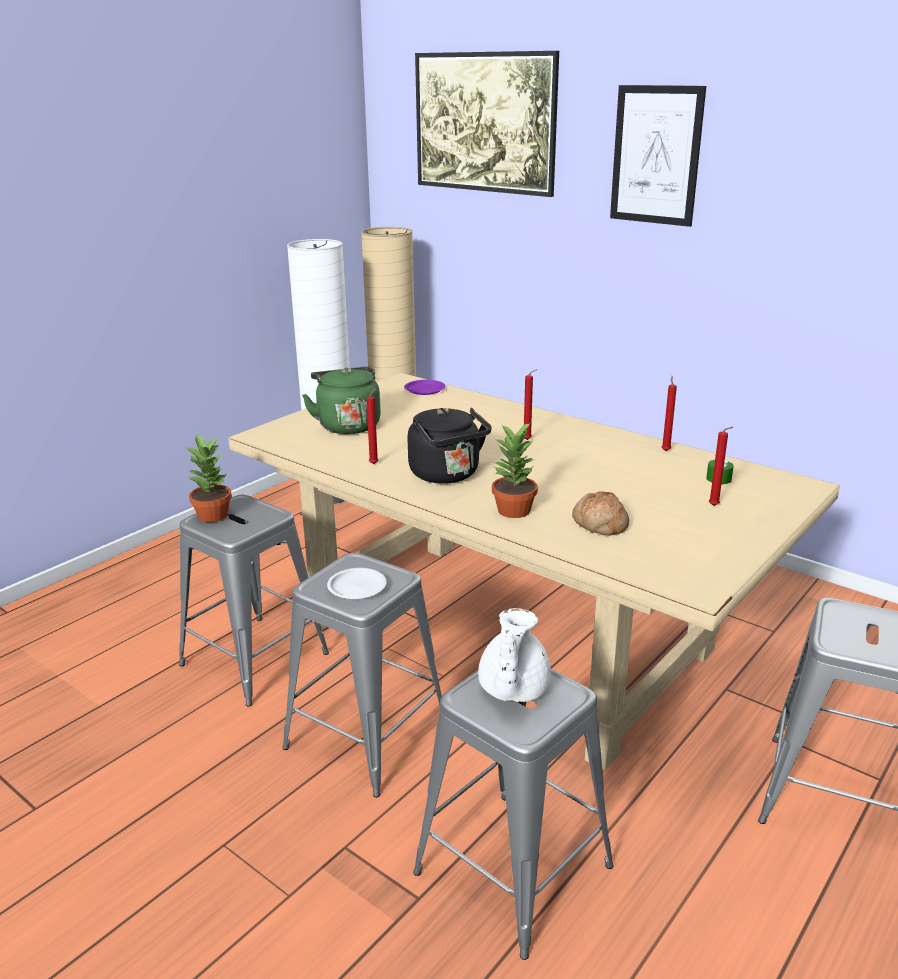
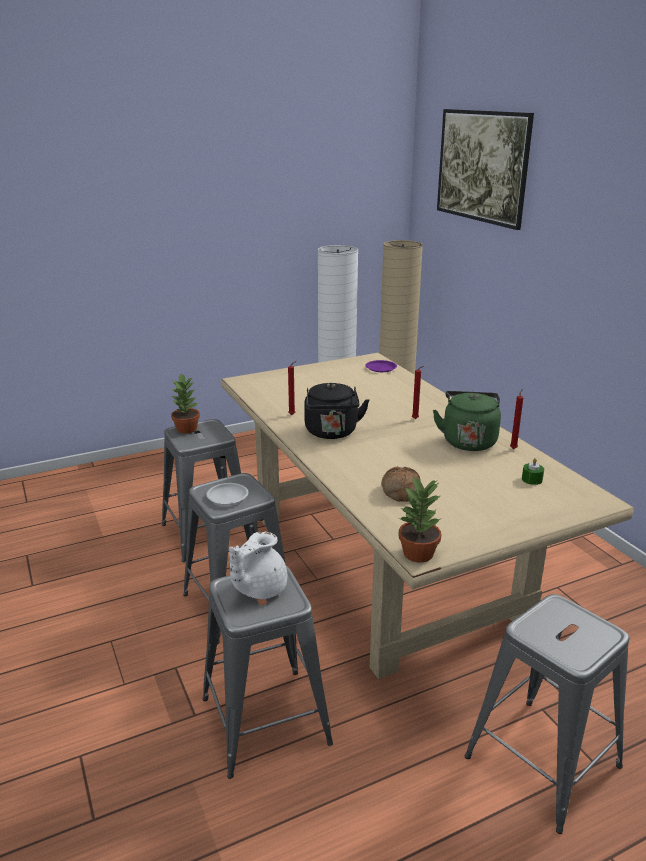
camera: 25 degrees right, 0 degrees up
(347, 425) = (302, 384): green kettle -> green kettle (468, 441)
(514, 511) = (351, 468): potted plant -> potted plant (418, 554)
(656, 155) = (591, 204): picture -> none
(715, 506) = (504, 499): red candle -> none

